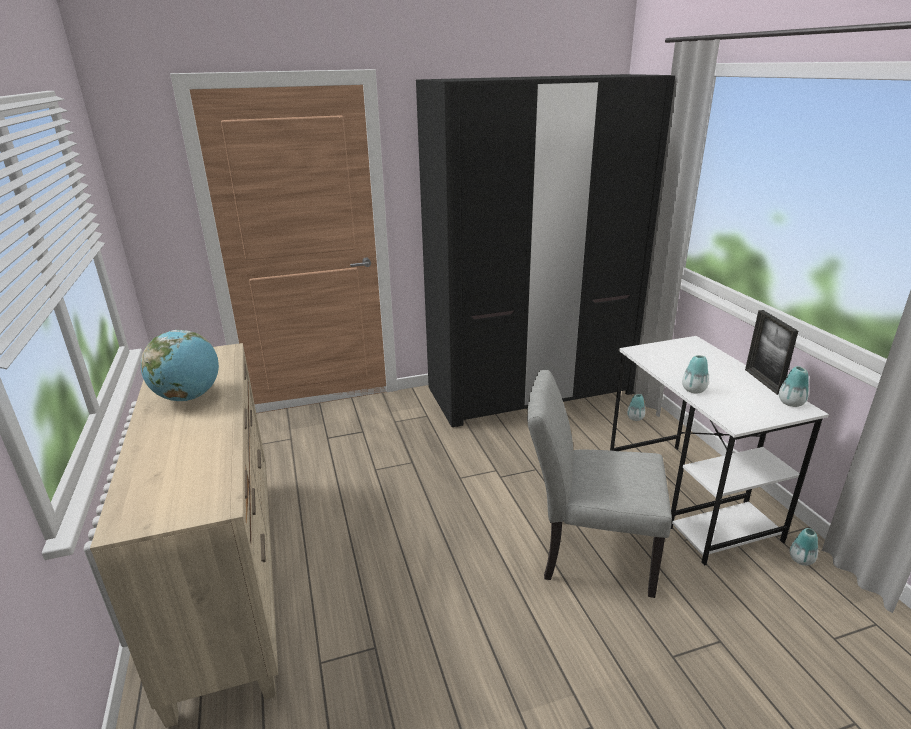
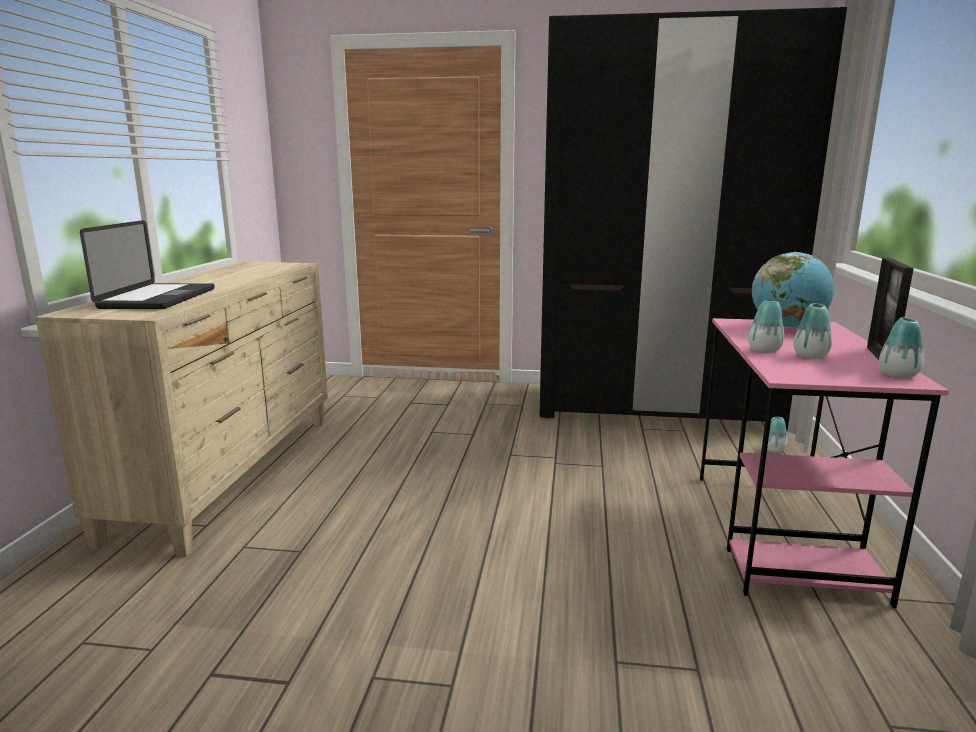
camera: 25 degrees right, 10 degrees down
(179, 466) = (158, 298): none -> laptop
(188, 397) = (227, 277): globe -> globe (787, 327)
(587, 553) = (595, 544): grey chair -> none
(689, 499) = (782, 533): white desk -> pink desk
(801, 560) = (908, 631): vase -> vase (810, 356)

